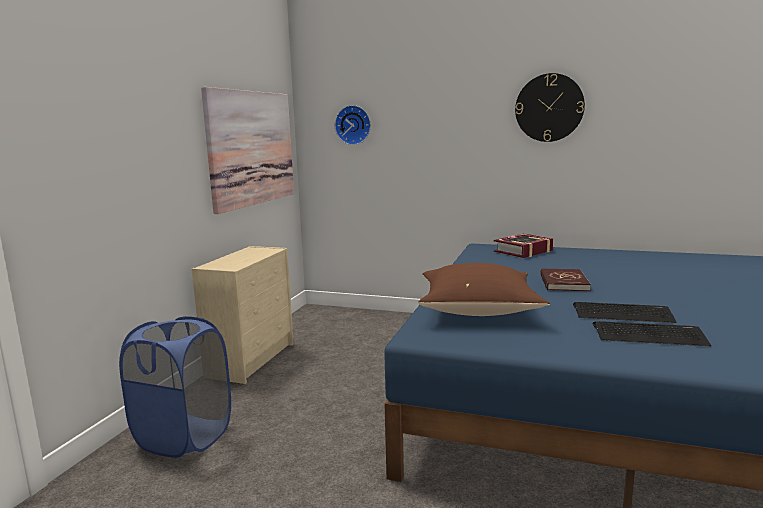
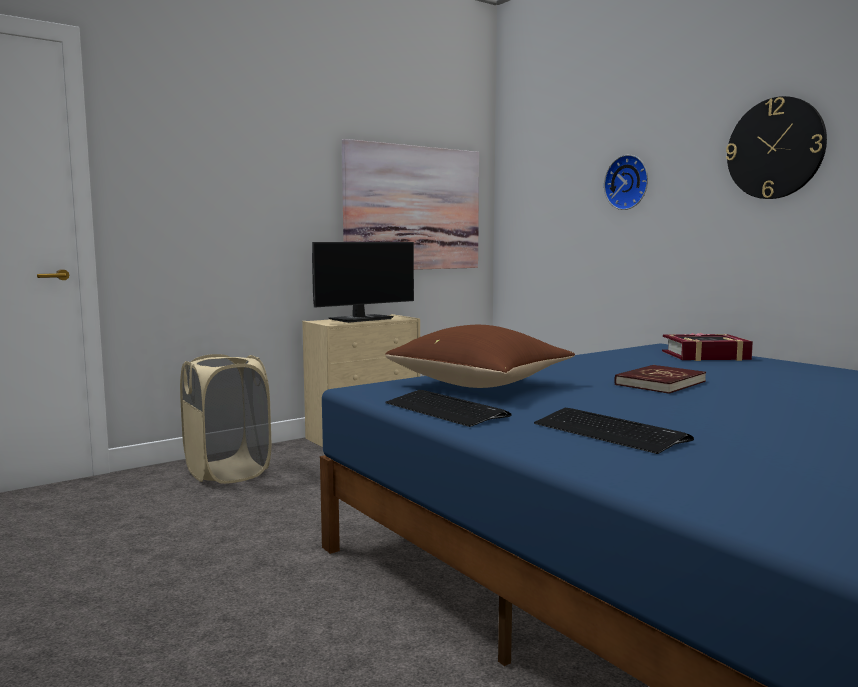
camera: 35 degrees right, 5 degrees down
(184, 437) = (228, 472): blue laundry basket -> beige laundry basket
(240, 256) = (362, 319): none -> monitor
(353, 125) = (547, 186): wall clock -> wall clock (628, 182)
(622, 314) = (641, 414): keyboard -> keyboard (445, 410)

